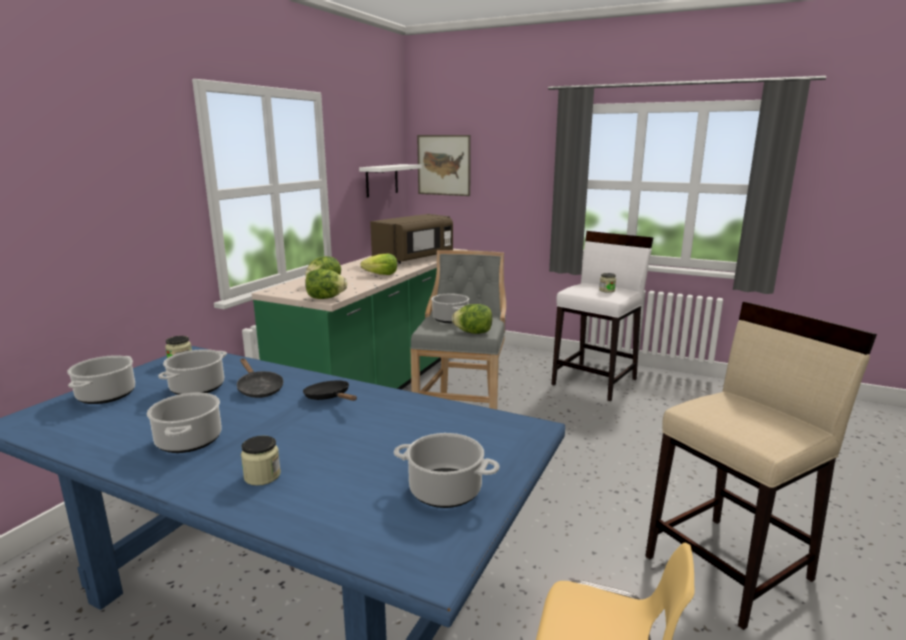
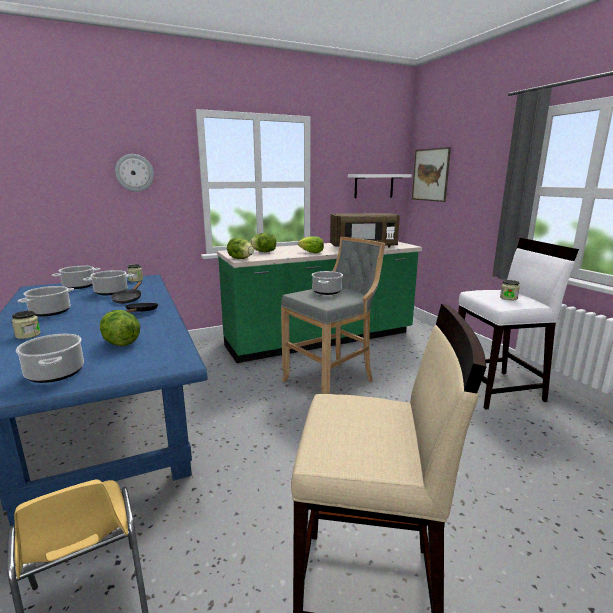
camera: 40 degrees right, 0 degrees up
(116, 184) = (134, 173): none -> wall clock
(473, 332) = (319, 303): lettuce -> lettuce (121, 343)

